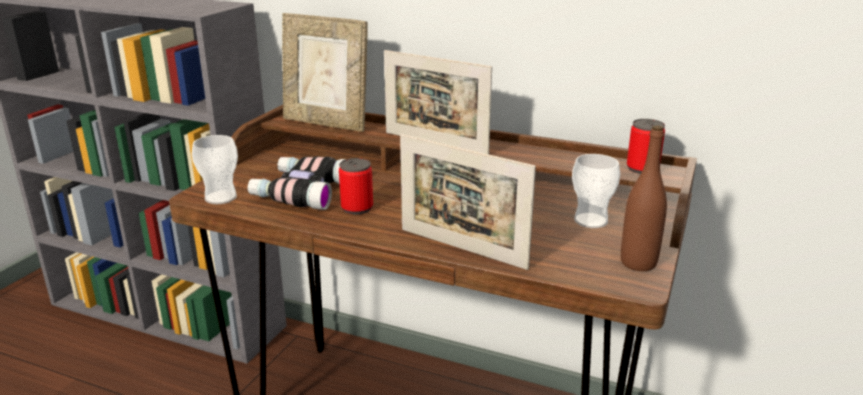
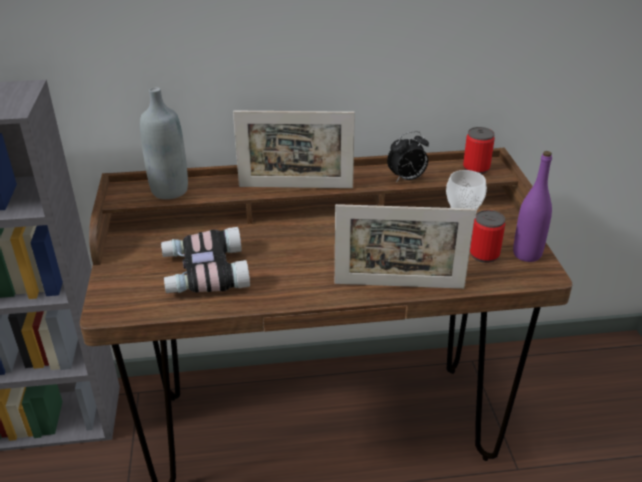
camera: 30 degrees left, 10 degrees up
(221, 198) = (133, 306): cup -> none
(326, 123) = (169, 190): picture frame -> grey bottle
(357, 208) = (273, 274): can -> can (484, 255)
(553, 160) = (407, 179): none -> alarm clock
(638, 263) = (527, 254): brown bottle -> purple bottle

